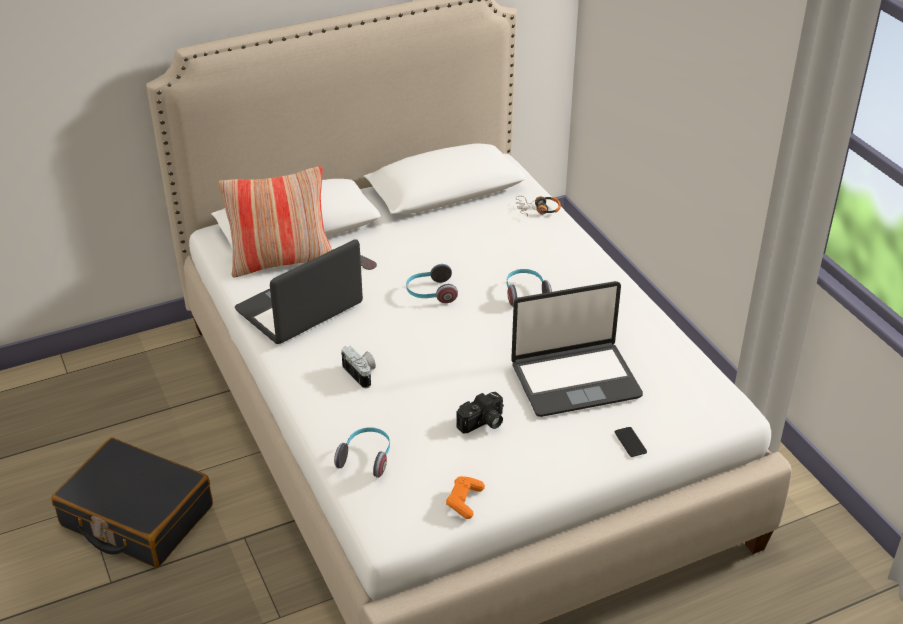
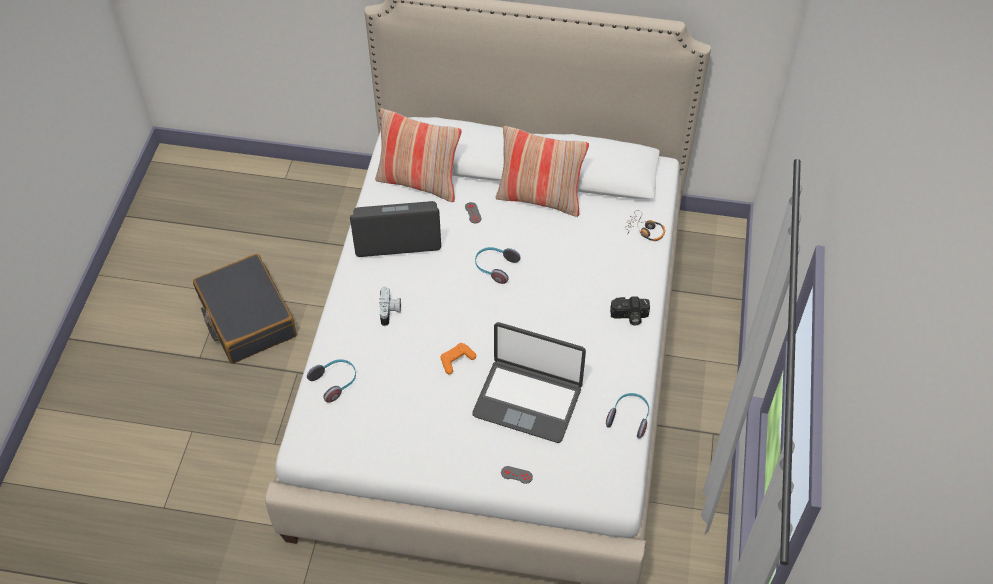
camera: 35 degrees right, 15 degrees up
(416, 225) = (540, 198): none -> pillow
(464, 501) = (367, 452): orange game controller -> orange game controller (457, 360)
(483, 423) = (431, 399): camera -> camera (629, 317)
(525, 294) = (562, 305): headphones -> headphones (629, 418)
(630, 442) = (516, 475): phone -> grey game controller

